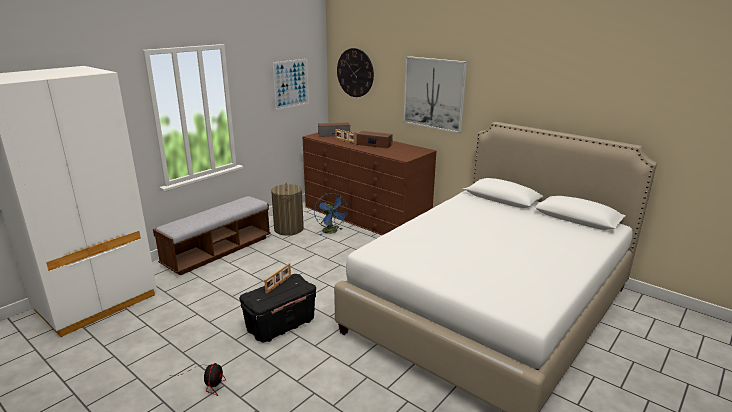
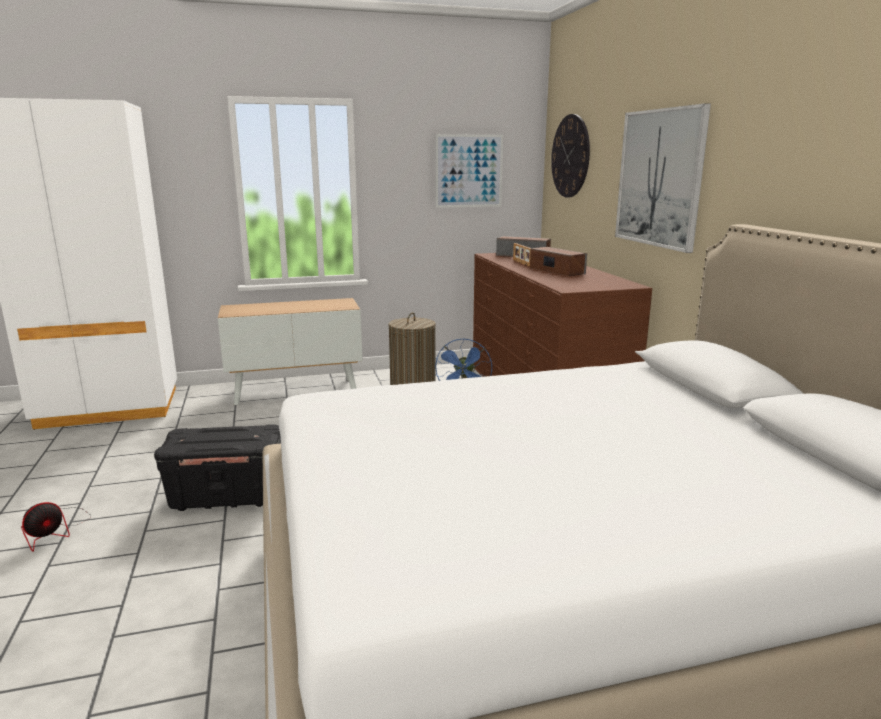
camera: 35 degrees right, 5 degrees down
(218, 251) = (296, 390): bench -> cabinet
(279, 284) = (233, 430): picture frame -> none

